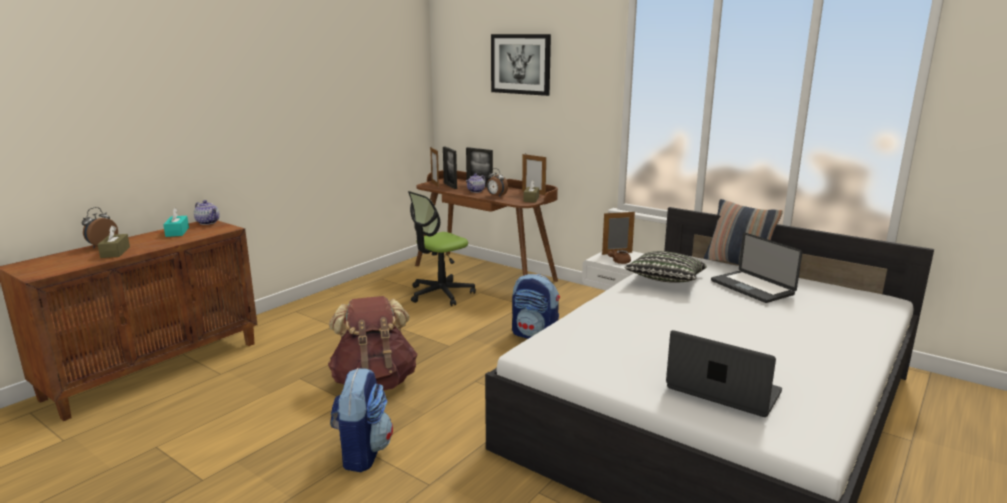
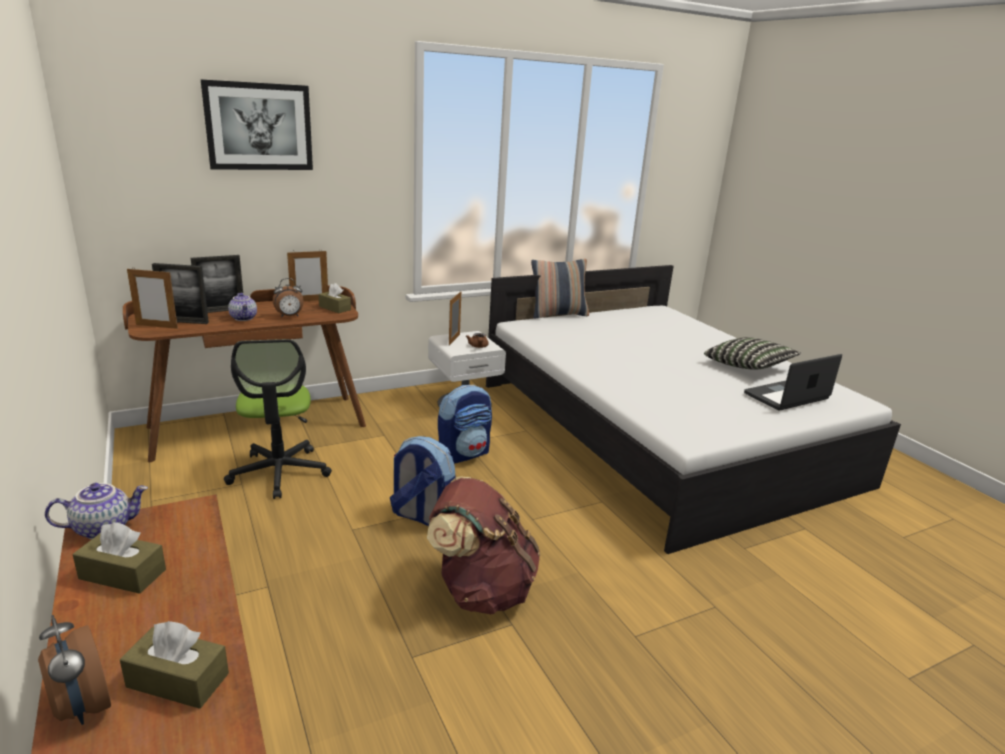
camera: 65 degrees left, 5 degrees up
(177, 232) = (123, 574): turquoise tissue box -> brown tissue box
(362, 453) = (638, 639): backpack -> backpack (422, 517)
(665, 281) = (572, 345): pillow -> pillow (748, 367)
(751, 288) = (614, 328): laptop -> none

